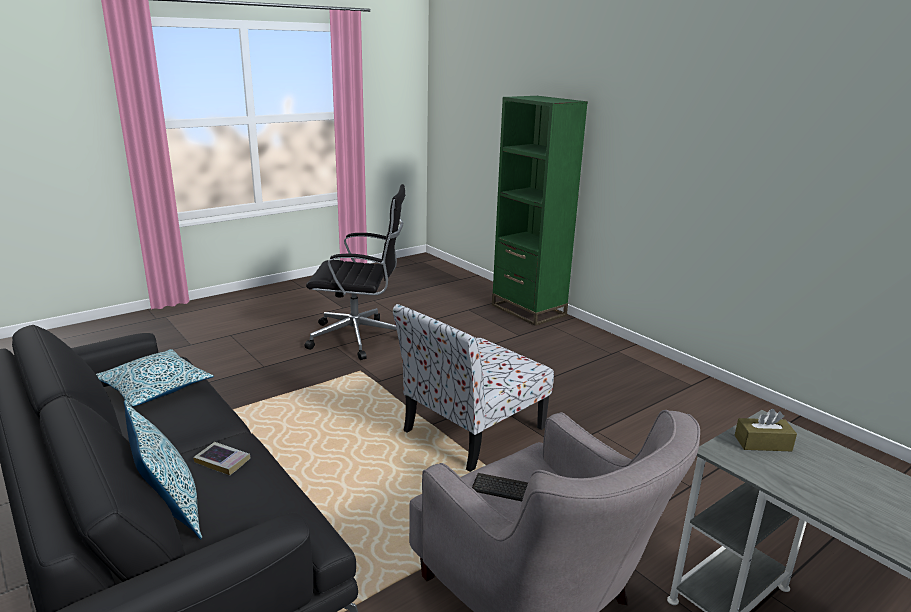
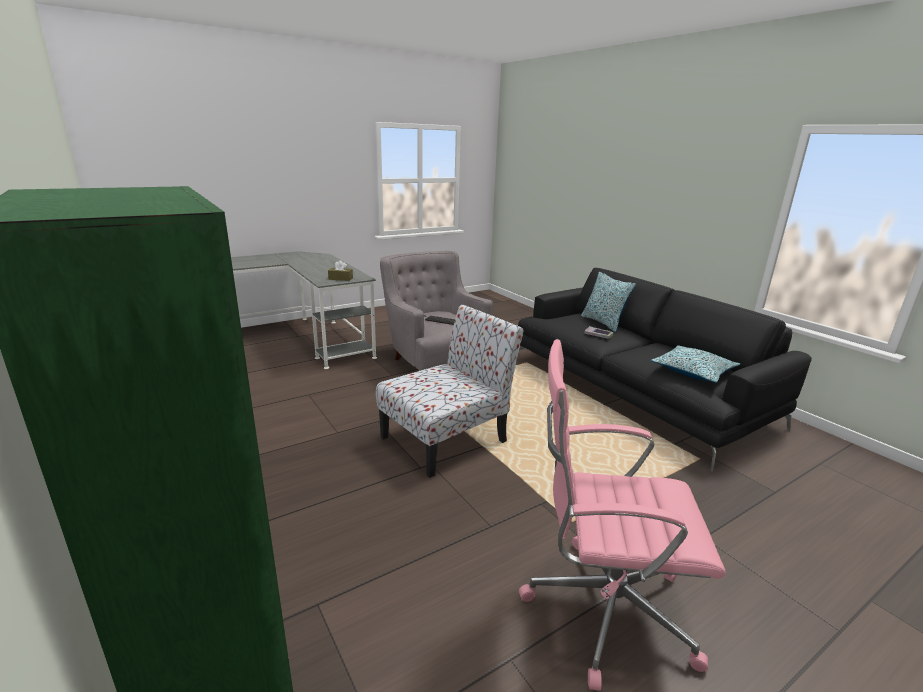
camera: 175 degrees left, 0 degrees up
(359, 338) = (603, 607): black office chair -> pink office chair

